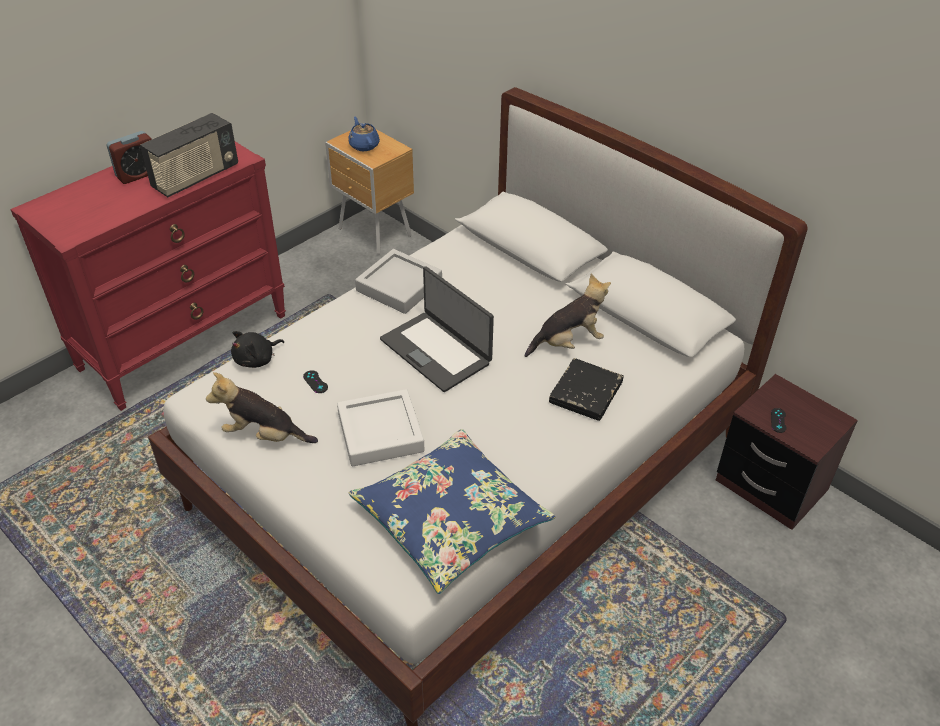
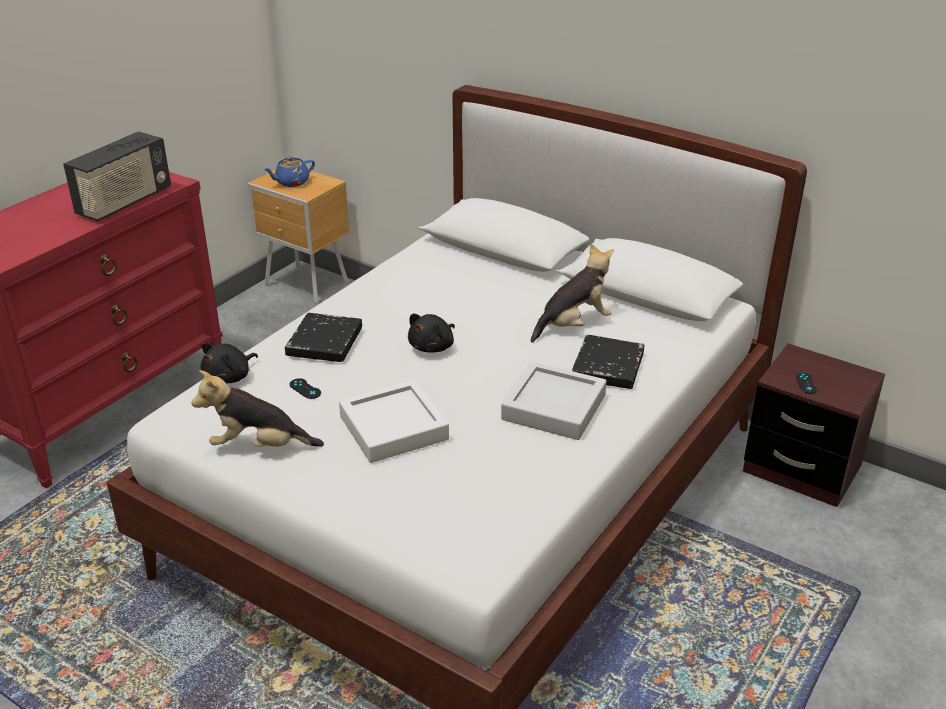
camera: 10 degrees left, 10 degrees down
(138, 174) = (56, 206): alarm clock -> none
(344, 334) = (325, 342): none -> black book
(364, 145) = (291, 182): blue teapot -> blue teapot turned 90 degrees counterclockwise
(399, 286) = (373, 294): grey tray -> grey tray (553, 407)
(436, 351) = (433, 347): laptop -> black plush toy
(451, 519) = (499, 499): blue pillow -> none

